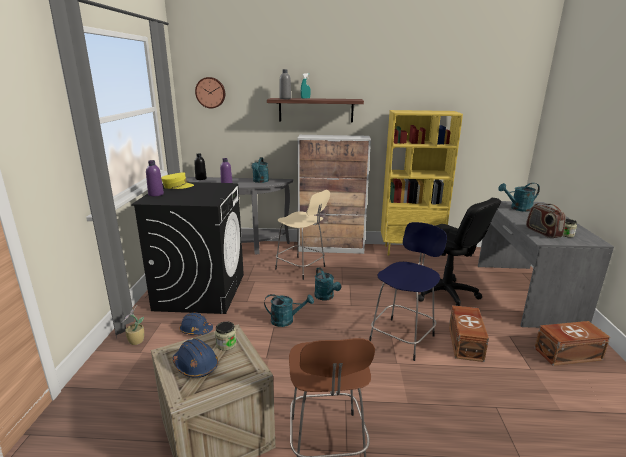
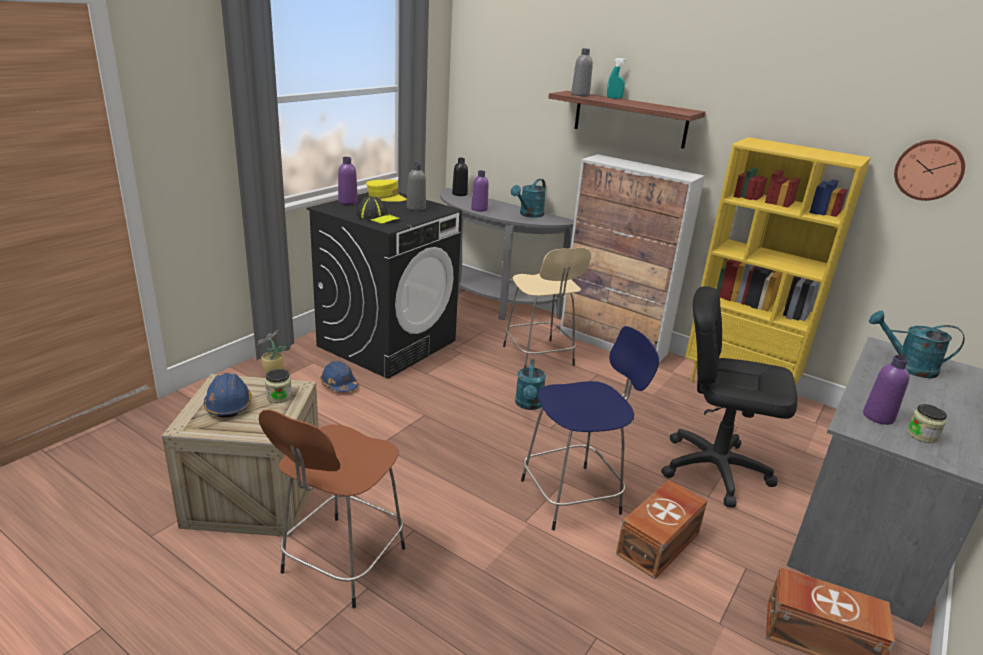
camera: 30 degrees right, 5 degrees up
(193, 199) = (377, 217): none -> cap
(209, 188) = (416, 208): none -> grey bottle
(210, 92) = (491, 72): wall clock -> wall clock (929, 169)
(286, 320) = (447, 413): turquoise watering can -> none
(445, 294) = (714, 469): black office chair -> black office chair turned 120 degrees clockwise
(542, 232) = (878, 417): radio -> purple bottle

